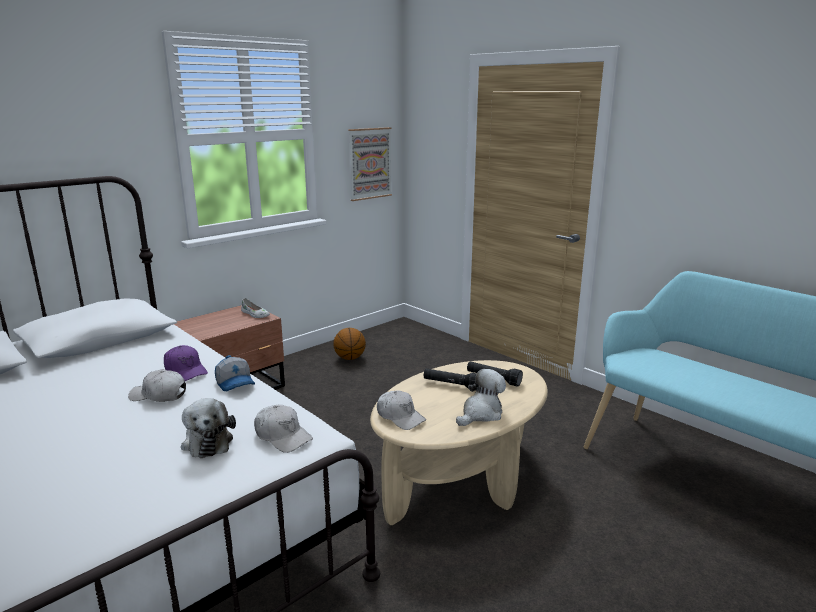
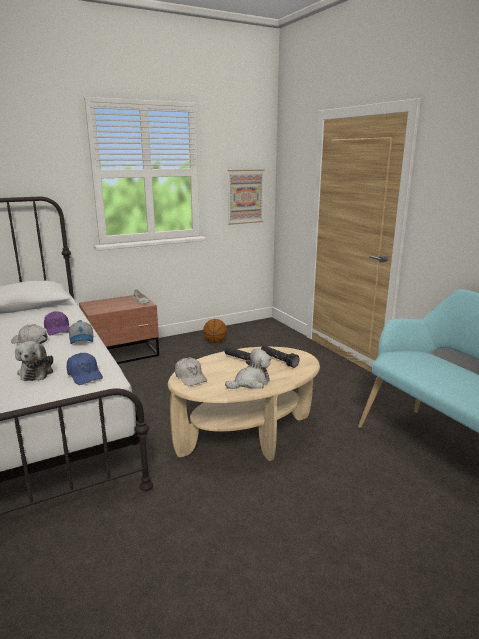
camera: 15 degrees right, 0 degrees up
(283, 436) = (85, 375): white cap -> blue cap

